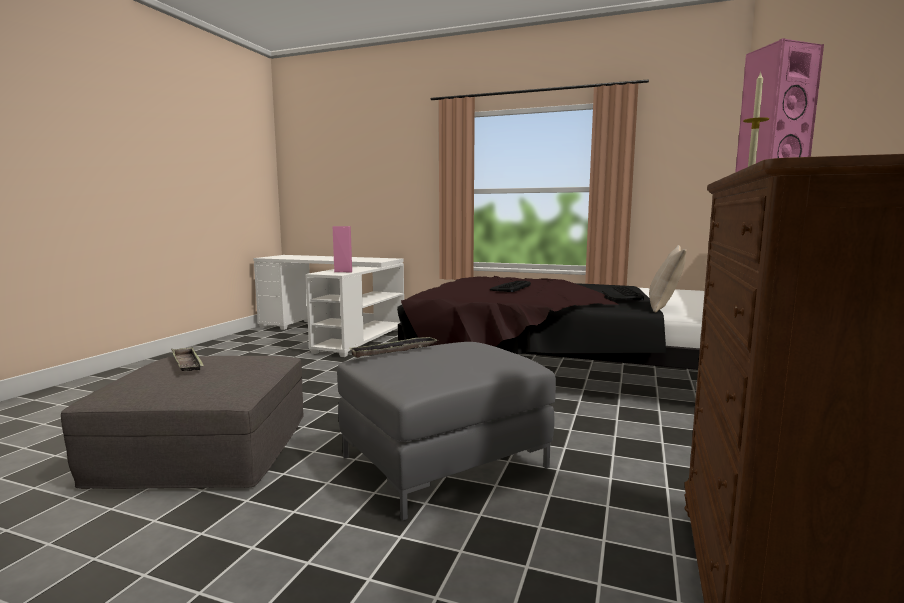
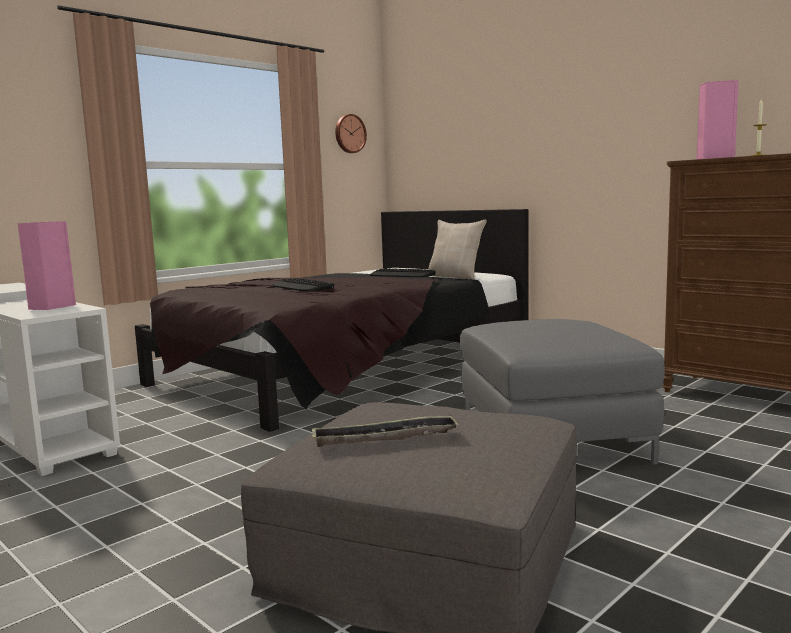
camera: 65 degrees left, 0 degrees up
(394, 351) = (513, 338): tray -> none
(685, 155) = (349, 134): none -> wall clock

